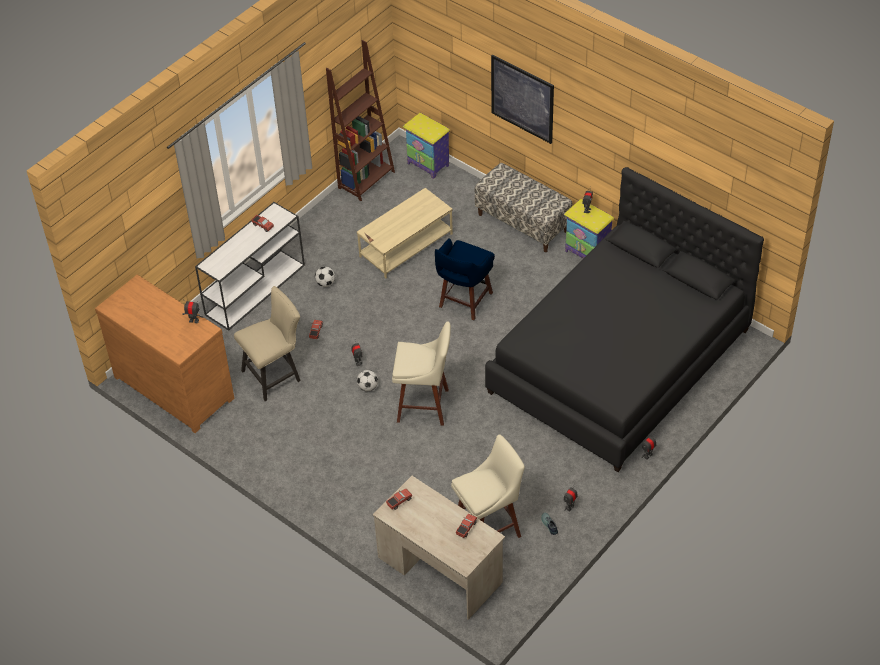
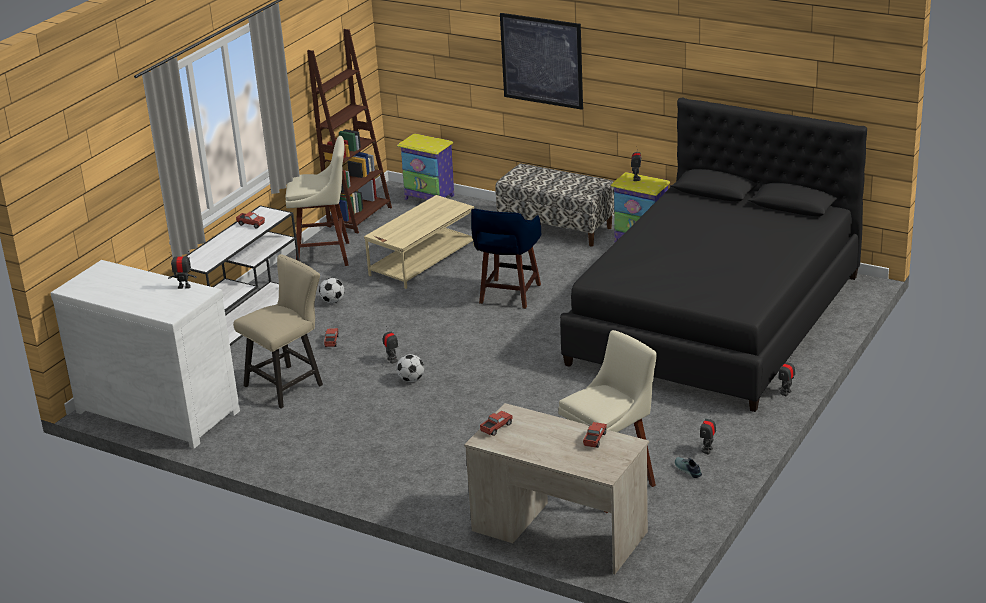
camera: 10 degrees left, 20 degrees down
(175, 386) = (159, 410): brown dresser -> white dresser
(424, 406) = (489, 387): beige stool -> beige stool (325, 256)

